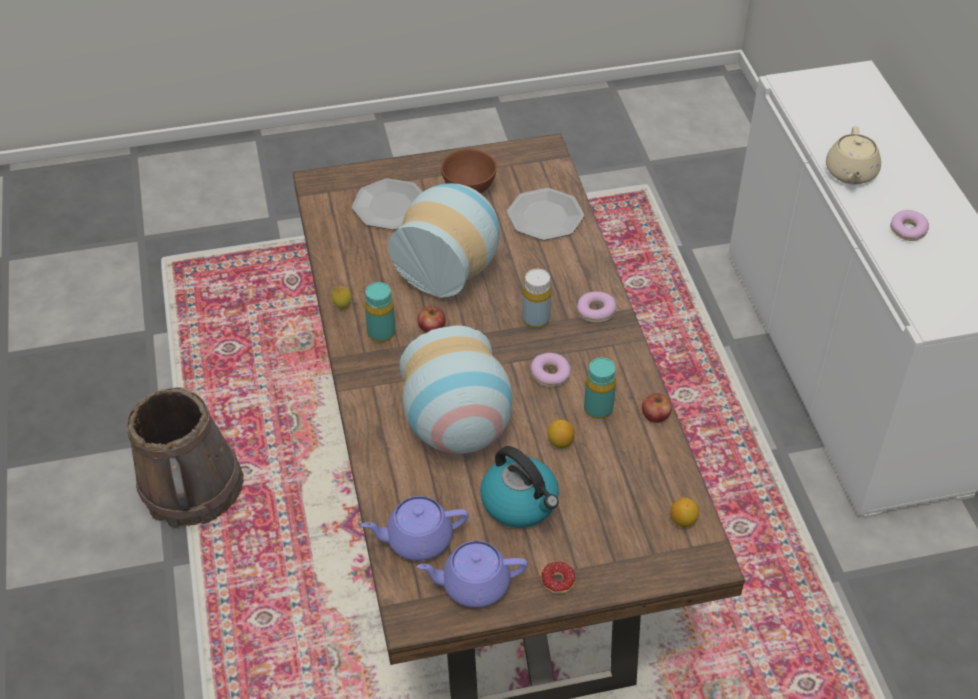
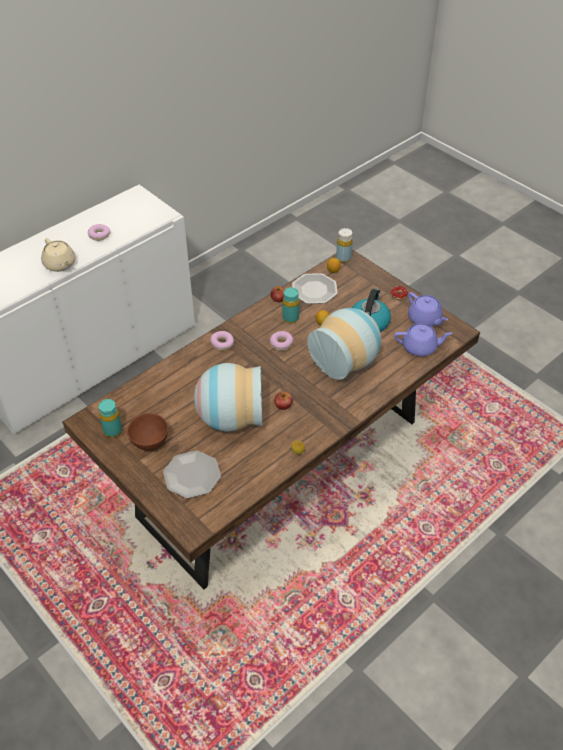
camera: 120 degrees left, 0 degrees up
(191, 487) = (377, 623): brown bucket -> none
(381, 333) = (305, 424): turquoise bottle -> turquoise bottle (113, 431)
(417, 540) = (420, 347): purple teapot -> purple teapot turned 45 degrees counterclockwise
(536, 319) = (245, 364): yellow bottle -> yellow bottle (343, 258)
(545, 216) = (154, 395): plate -> plate (314, 290)
(850, 173) = (60, 264): beige teapot -> beige teapot turned 75 degrees clockwise

